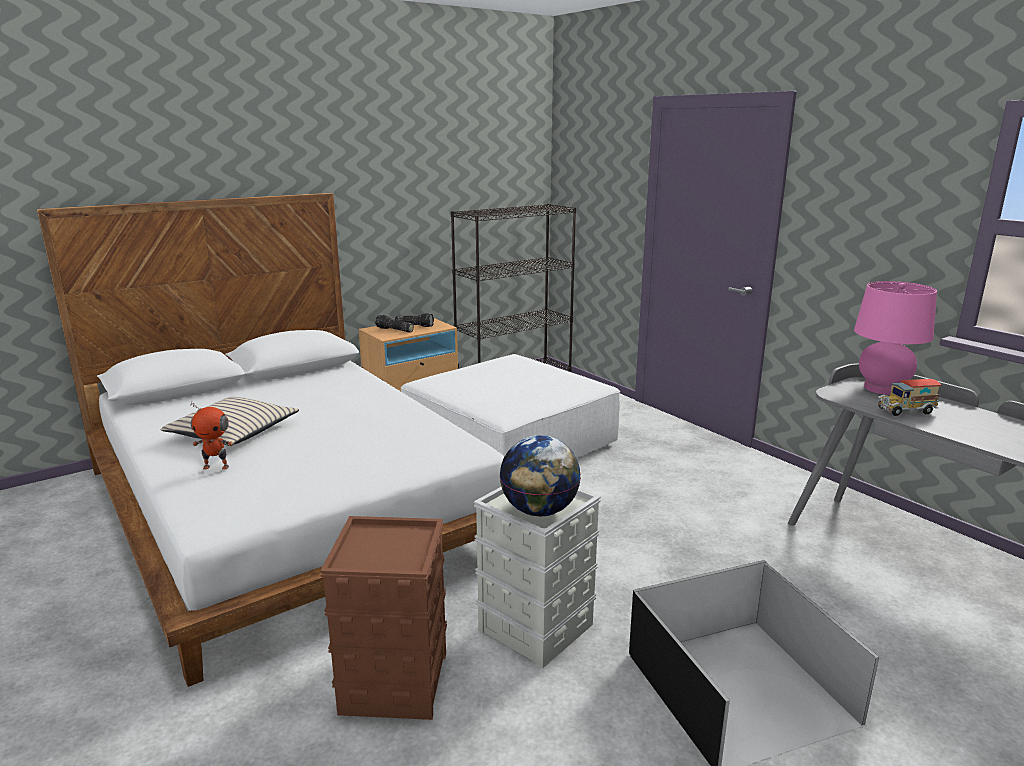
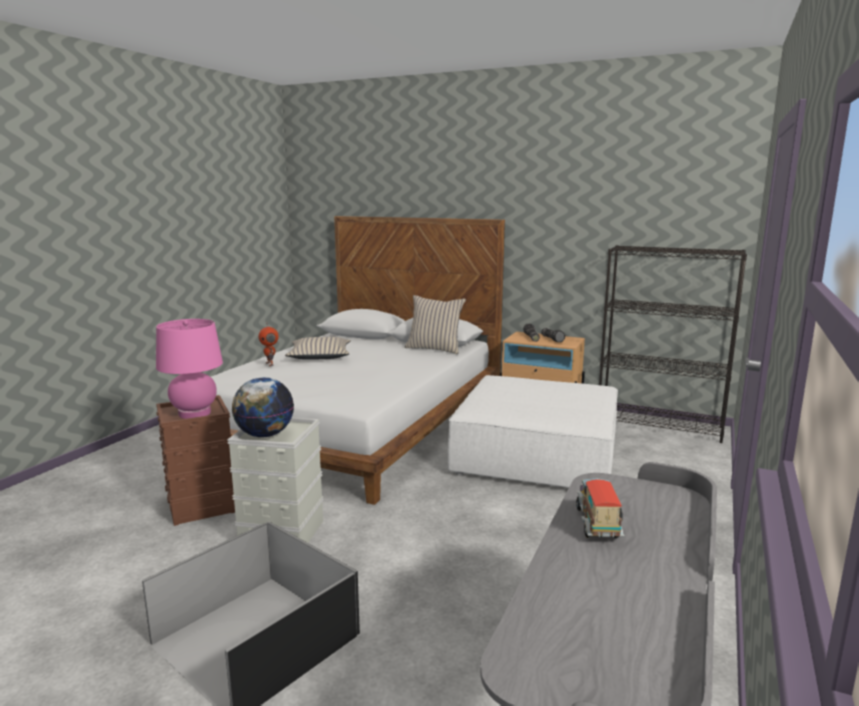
camera: 60 degrees right, 5 degrees down
(324, 374) = (434, 349): none -> beige pillow
(882, 389) = (671, 508): pink table lamp -> pink table lamp (194, 413)
(905, 411) = (598, 525): toy truck -> toy truck turned 45 degrees clockwise

